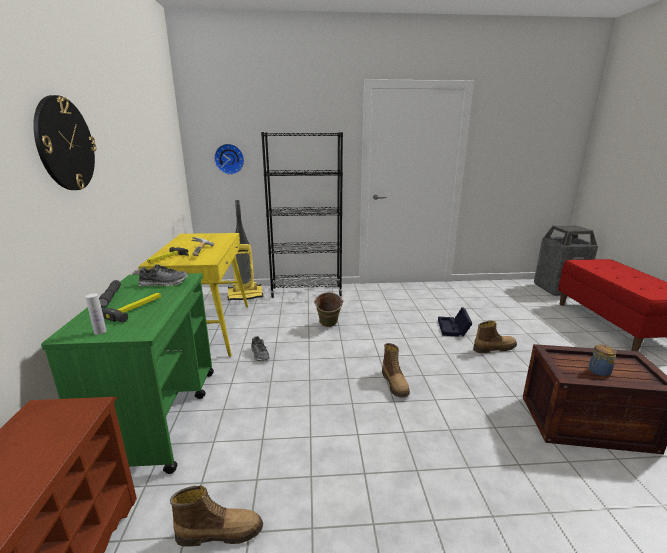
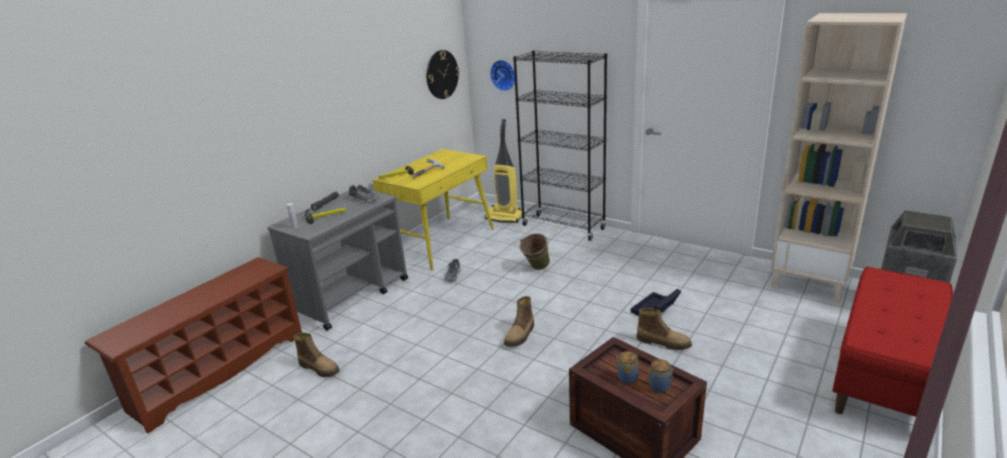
camera: 40 degrees right, 5 degrees up
(65, 144) = (307, 98): wall clock -> wall clock (442, 74)
(160, 416) = (352, 296): green cart -> grey cart
(501, 287) = (810, 282): none -> beige bookcase
(626, 368) = (660, 387): none -> jar

